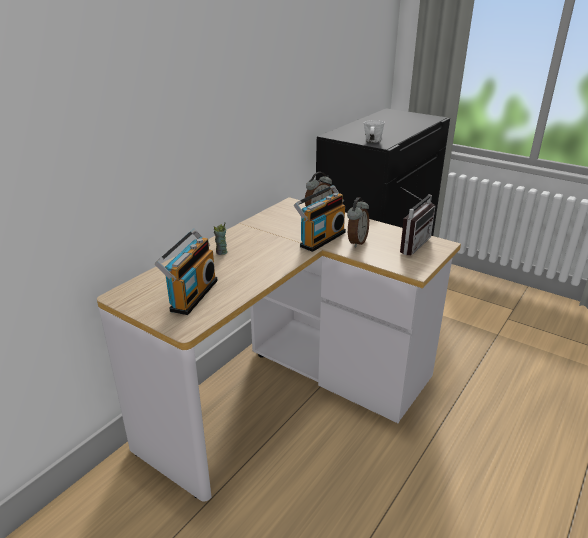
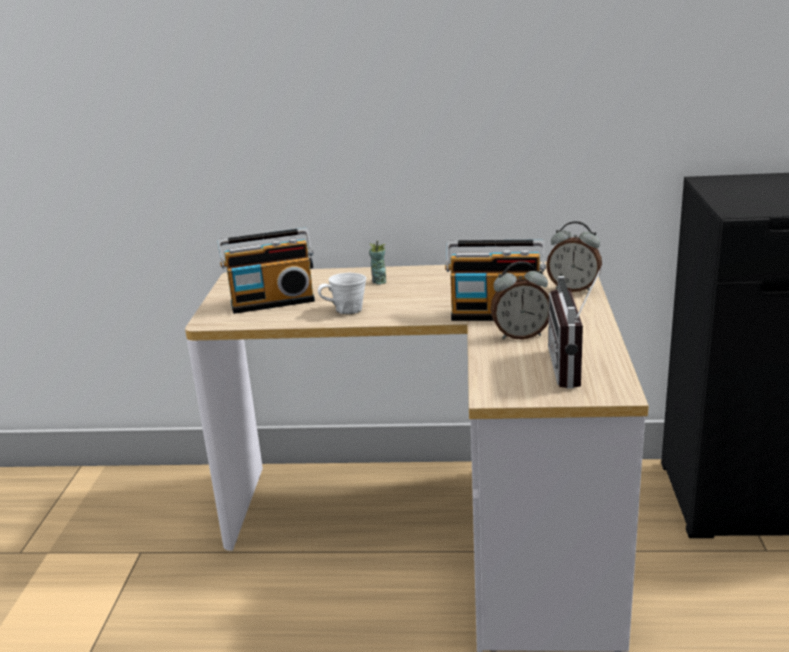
camera: 60 degrees right, 5 degrees down
(372, 141) = (738, 203): white mug -> white mug (346, 310)
(409, 244) = (575, 368): radio -> radio turned 90 degrees clockwise

